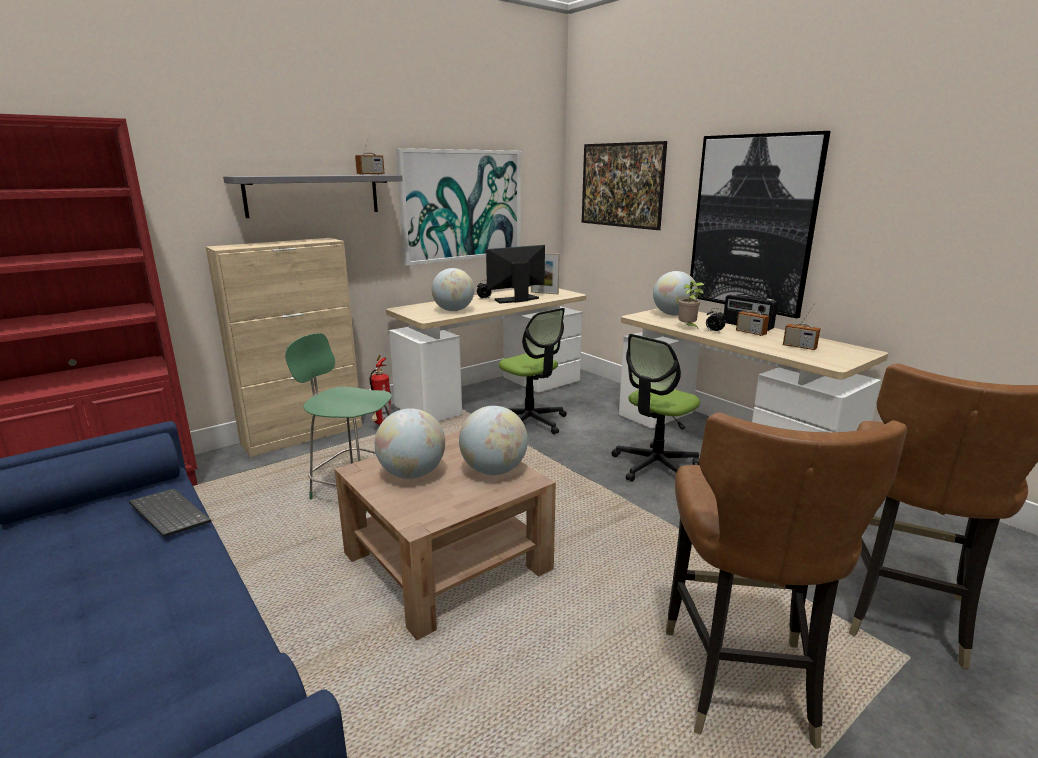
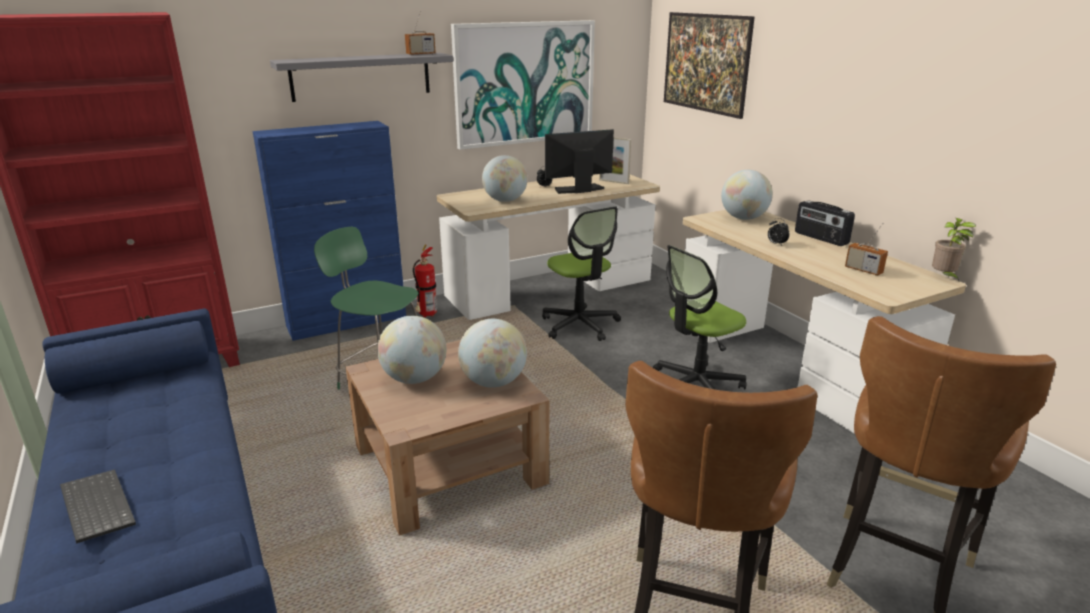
camera: 10 degrees right, 5 degrees up
(167, 514) = (190, 398): keyboard -> keyboard (95, 507)
(303, 435) = (347, 321): beige cabinet -> blue cabinet
(687, 328) = (749, 237): potted plant -> potted plant (944, 277)
(751, 333) = (818, 248): radio -> none
(752, 224) = (836, 121): picture -> none

